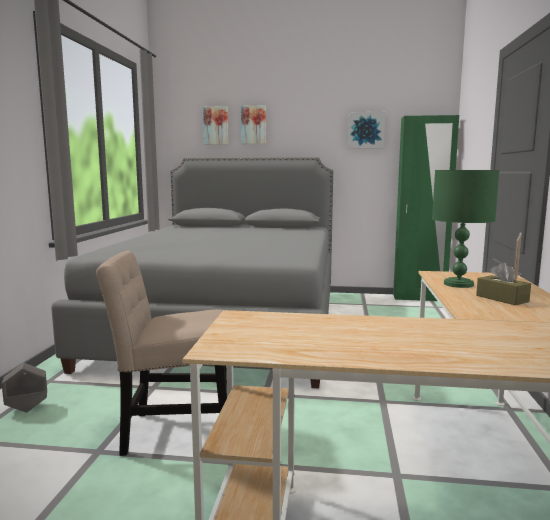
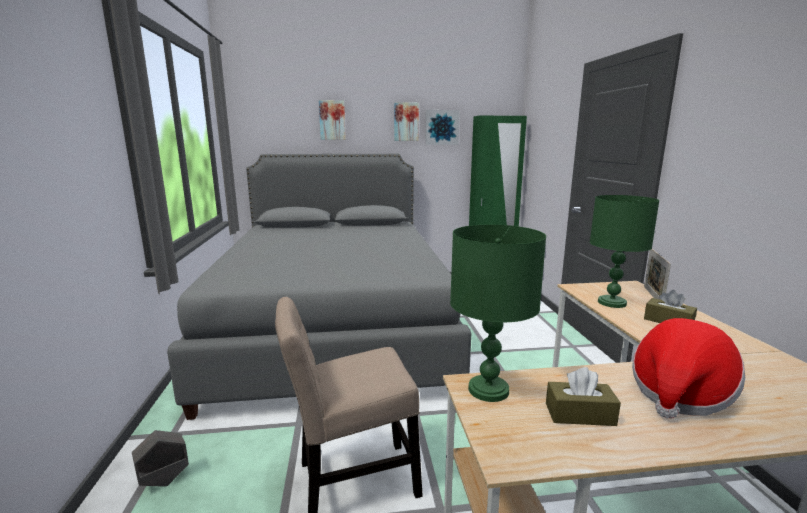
camera: 15 degrees left, 5 degrees up
(216, 125) = (292, 120): picture -> picture (406, 122)
(251, 319) = (489, 390): none -> green table lamp
(313, 337) = (579, 414): none -> brown tissue box
(431, 336) = (679, 393): none -> hat

